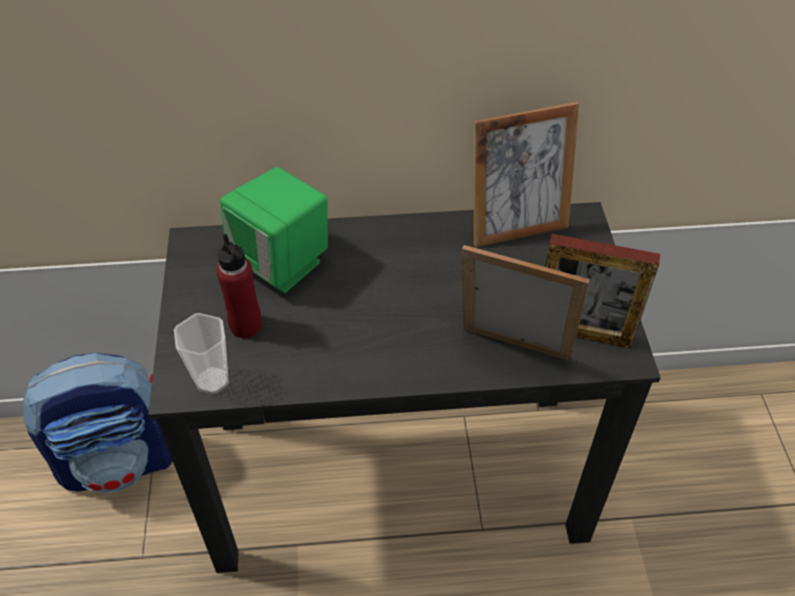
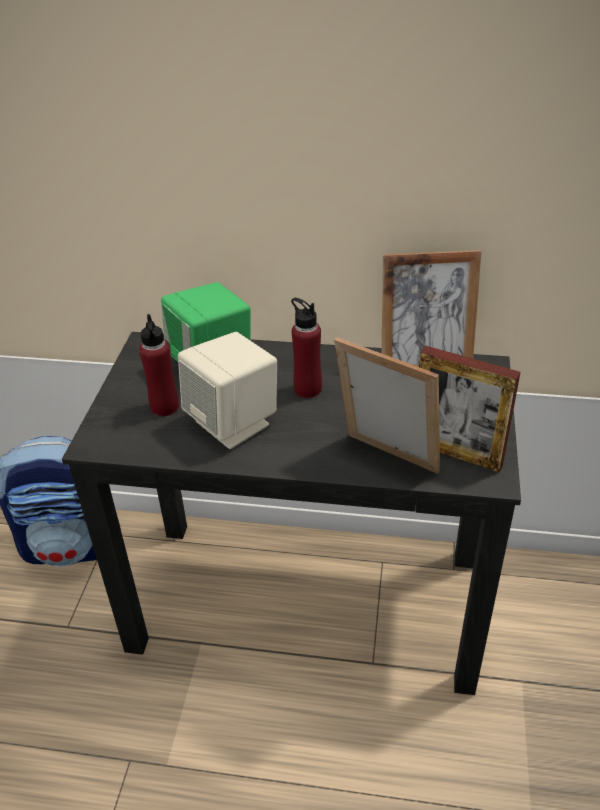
camera: 15 degrees right, 10 degrees down
(212, 380) = (122, 442): cup -> none
(332, 334) = (233, 423): none -> beige speaker
(400, 276) = (307, 389): none -> red bottle

